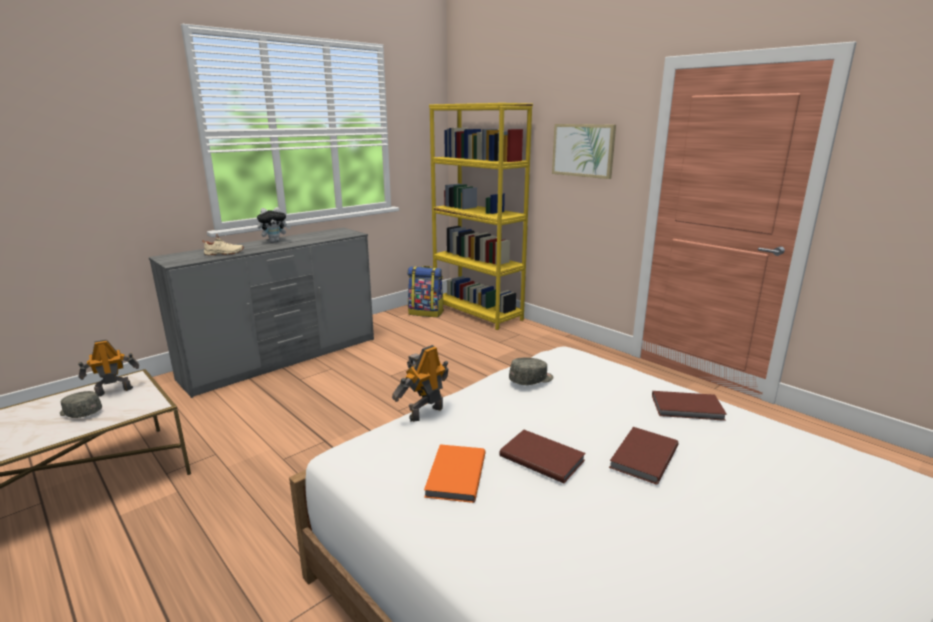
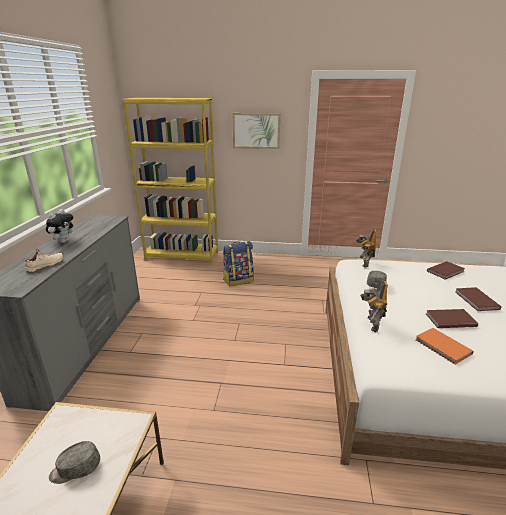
camera: 40 degrees left, 5 degrees up
(113, 391) = (67, 434): toy robot -> toy robot (364, 263)
(426, 313) = (147, 267): backpack -> backpack (238, 280)

